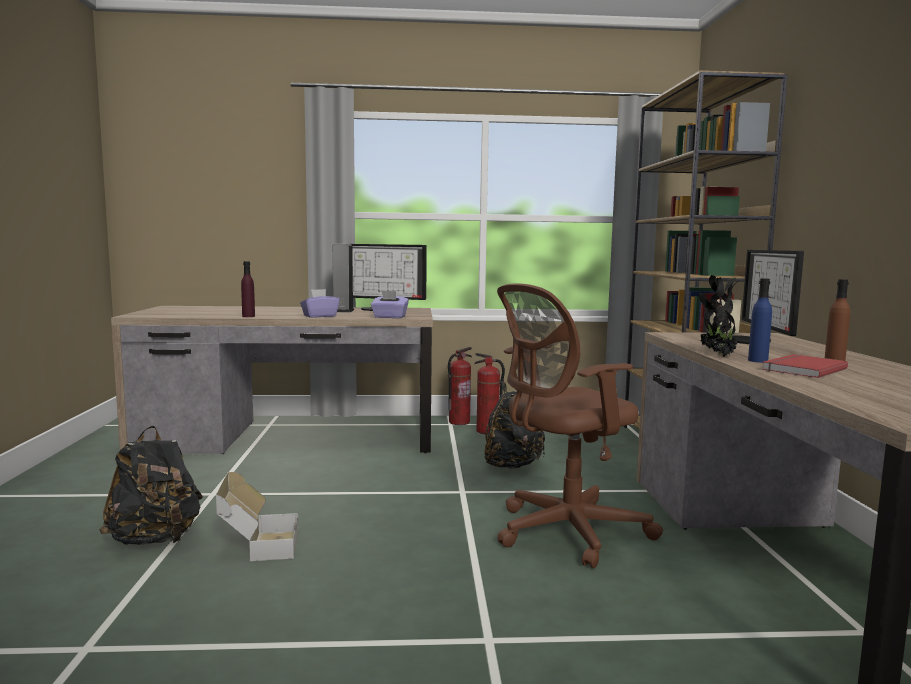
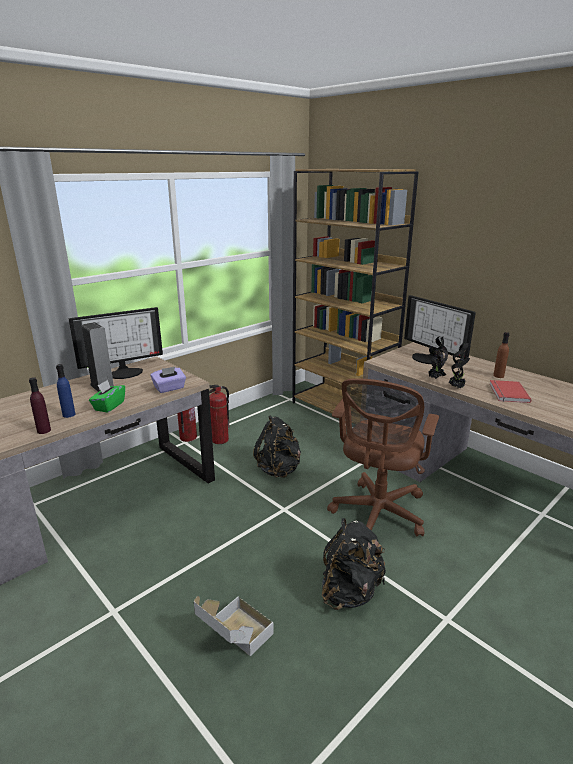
camera: 40 degrees left, 15 degrees up
(155, 540) = (148, 688): black backpack -> black backpack (350, 592)
(319, 316) = (109, 406): purple tissue box -> green tissue box
(757, 361) = (477, 388): blue bottle -> blue bottle (69, 414)

